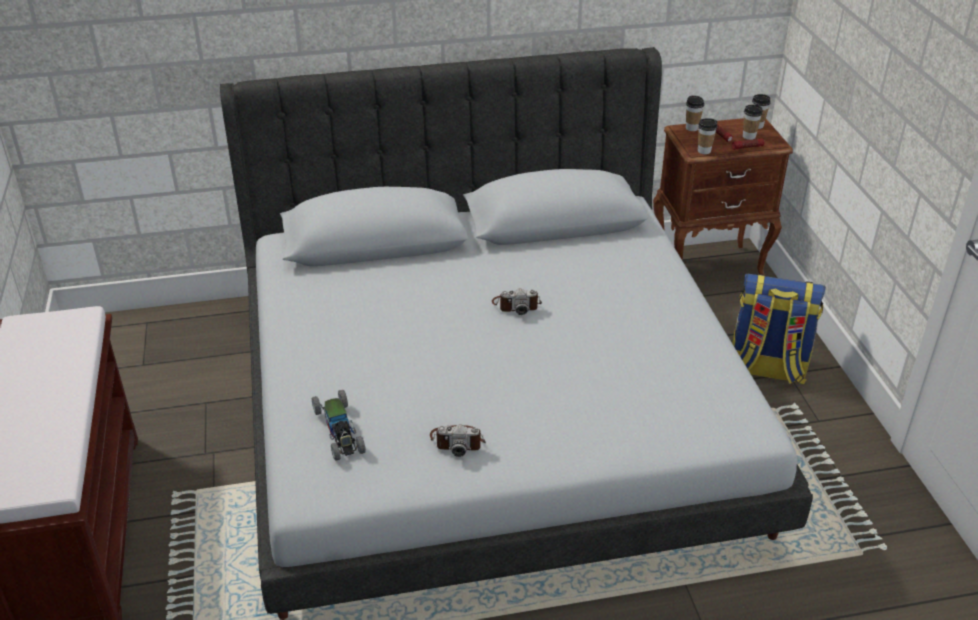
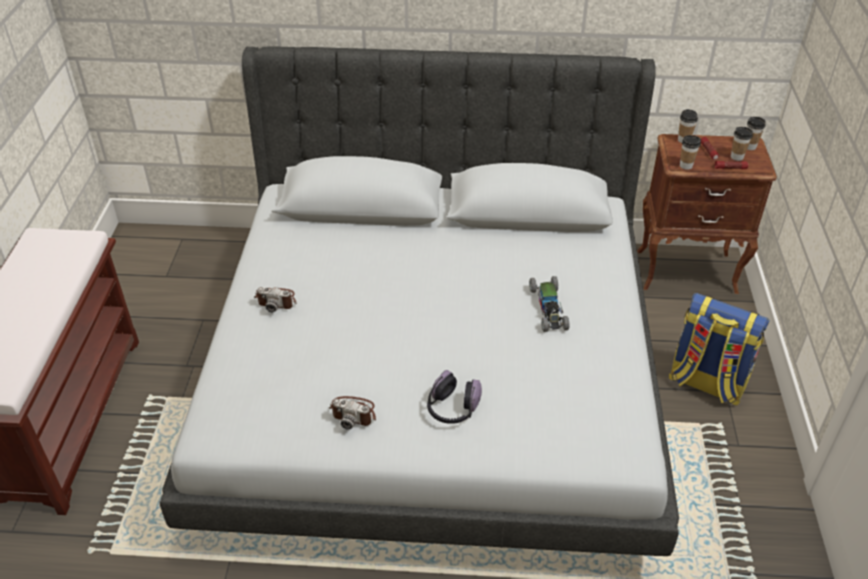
camera: 15 degrees right, 5 degrees up
(339, 431) = (257, 382): toy car -> toy car (548, 308)
(516, 305) = (460, 289): camera -> camera (276, 300)
(558, 418) = (452, 408): none -> headphones

